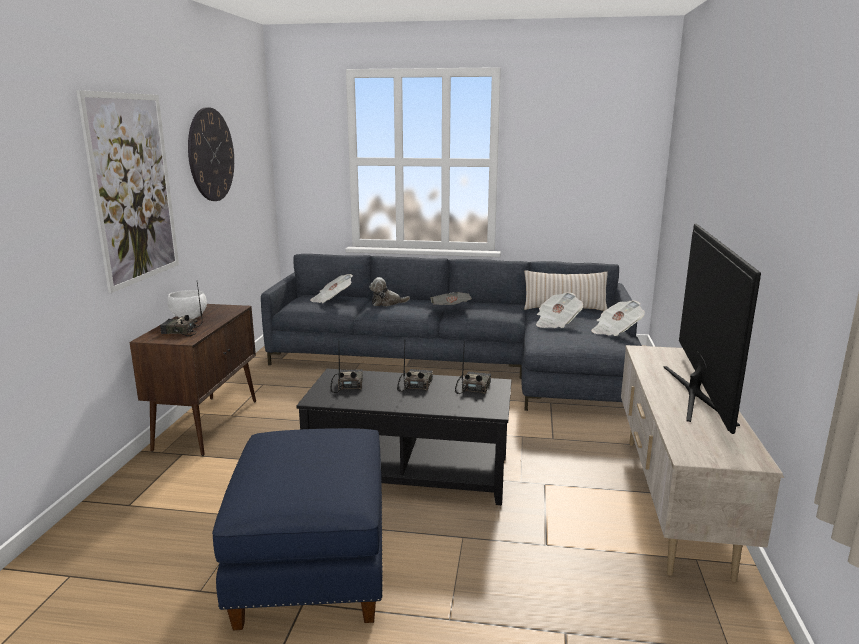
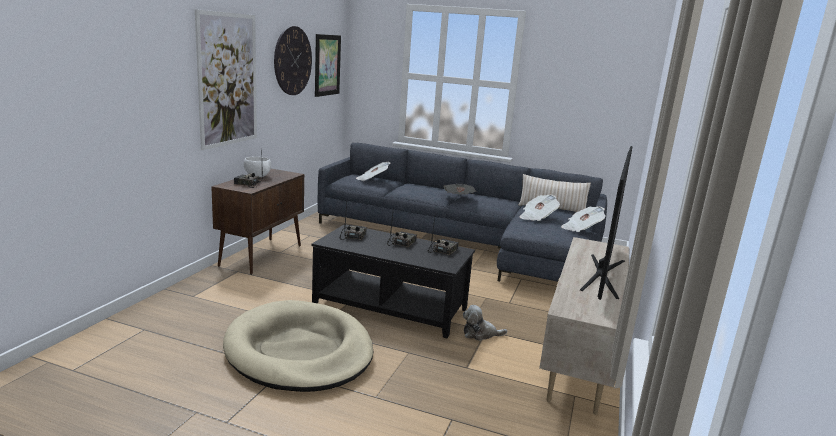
camera: 10 degrees right, 0 degrees up
(251, 157) = (327, 65): none -> picture
(314, 566) = (299, 351): blue ottoman -> beige dog bed
(387, 303) = (412, 187): plush toy -> plush toy (480, 334)

